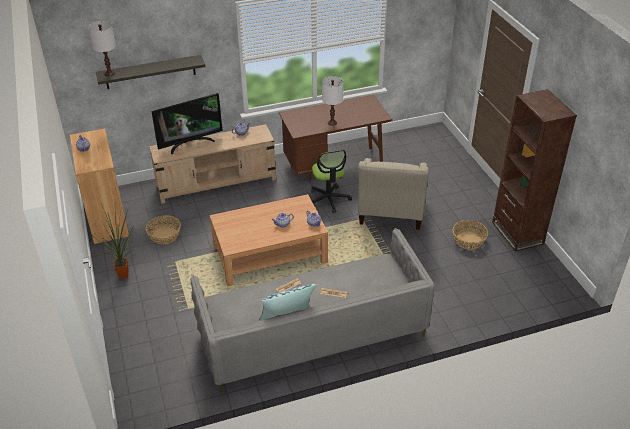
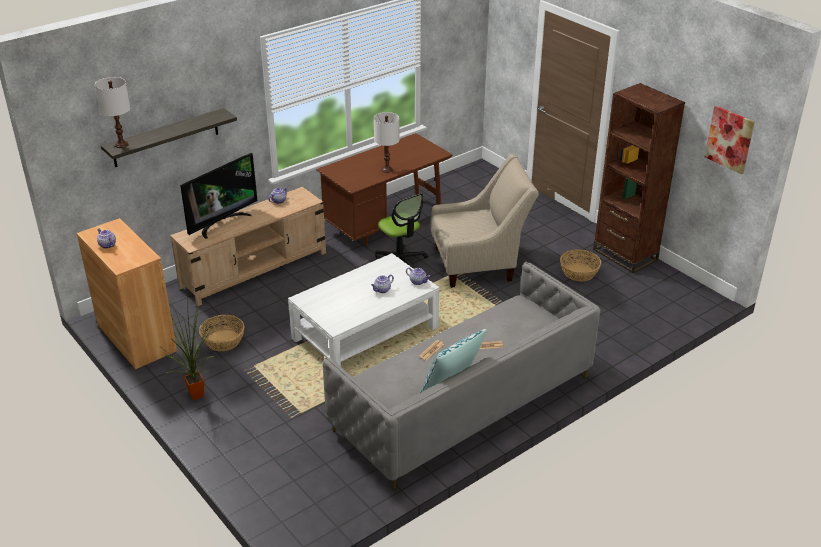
camera: 20 degrees left, 5 degrees down
(269, 254) = (365, 333): brown coffee table -> white coffee table
(390, 214) = (480, 263): beige armchair -> beige armchair turned 90 degrees counterclockwise
(605, 157) = (729, 139): none -> picture

